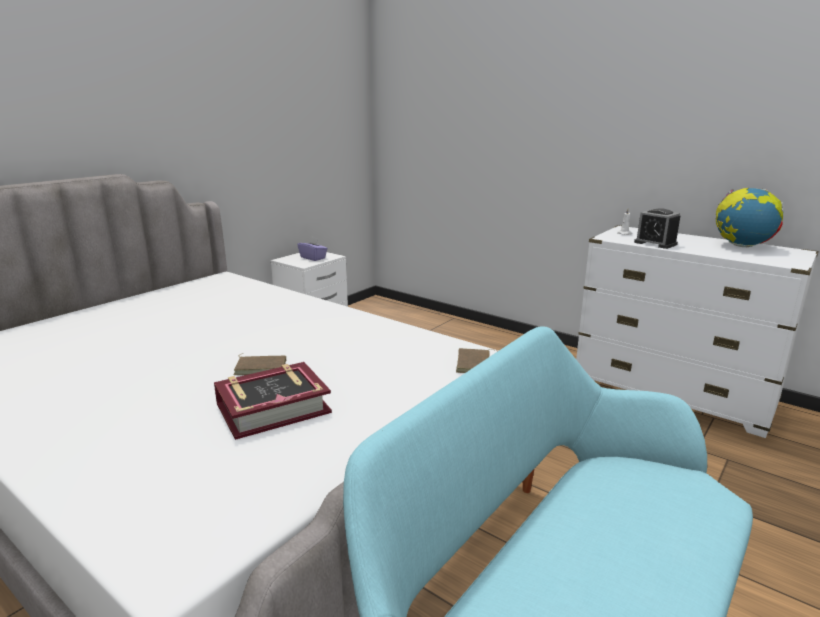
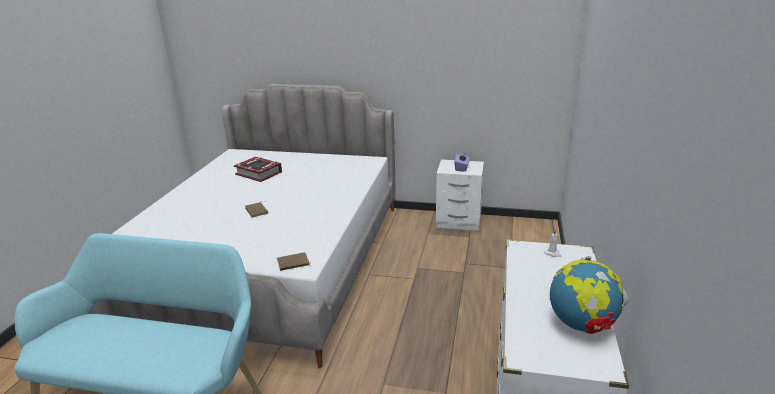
camera: 65 degrees right, 5 degrees up
(273, 408) = (217, 227): book -> book (259, 173)
(655, 243) = (527, 272): alarm clock -> none

